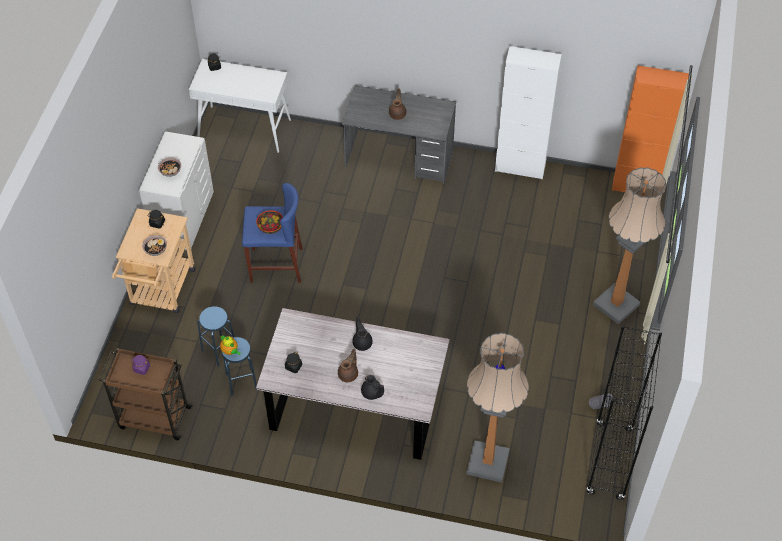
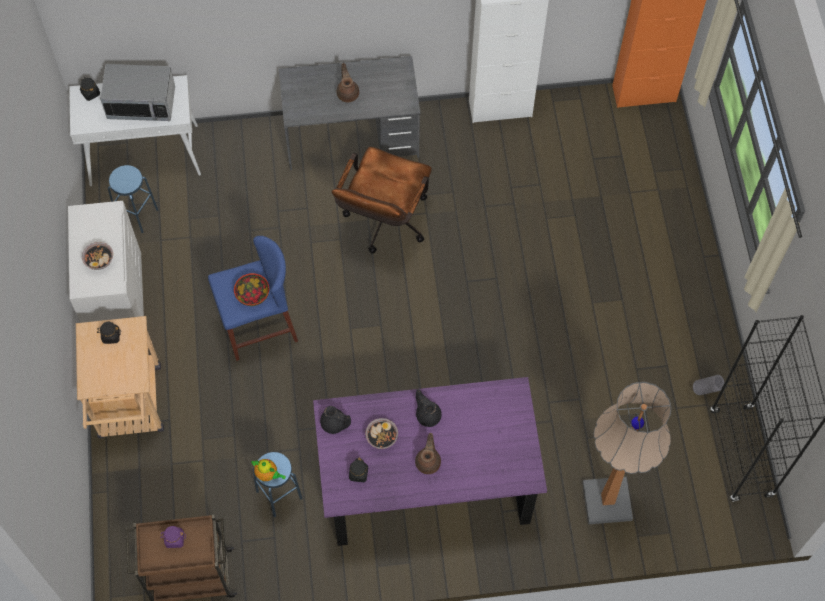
camera: 20 degrees left, 10 degrees up
(155, 250) = (124, 373): bowl -> bowl (381, 437)
(219, 351) = (236, 464): blue stool -> blue stool (137, 215)
(247, 82) = (141, 103): none -> microwave
(356, 403) = (427, 478): grey dining table -> purple dining table
(372, 393) = (466, 477): black teapot -> black teapot (334, 424)
(398, 221) = (384, 224): none -> brown office chair
(616, 305) = (676, 254): floor lamp -> none

